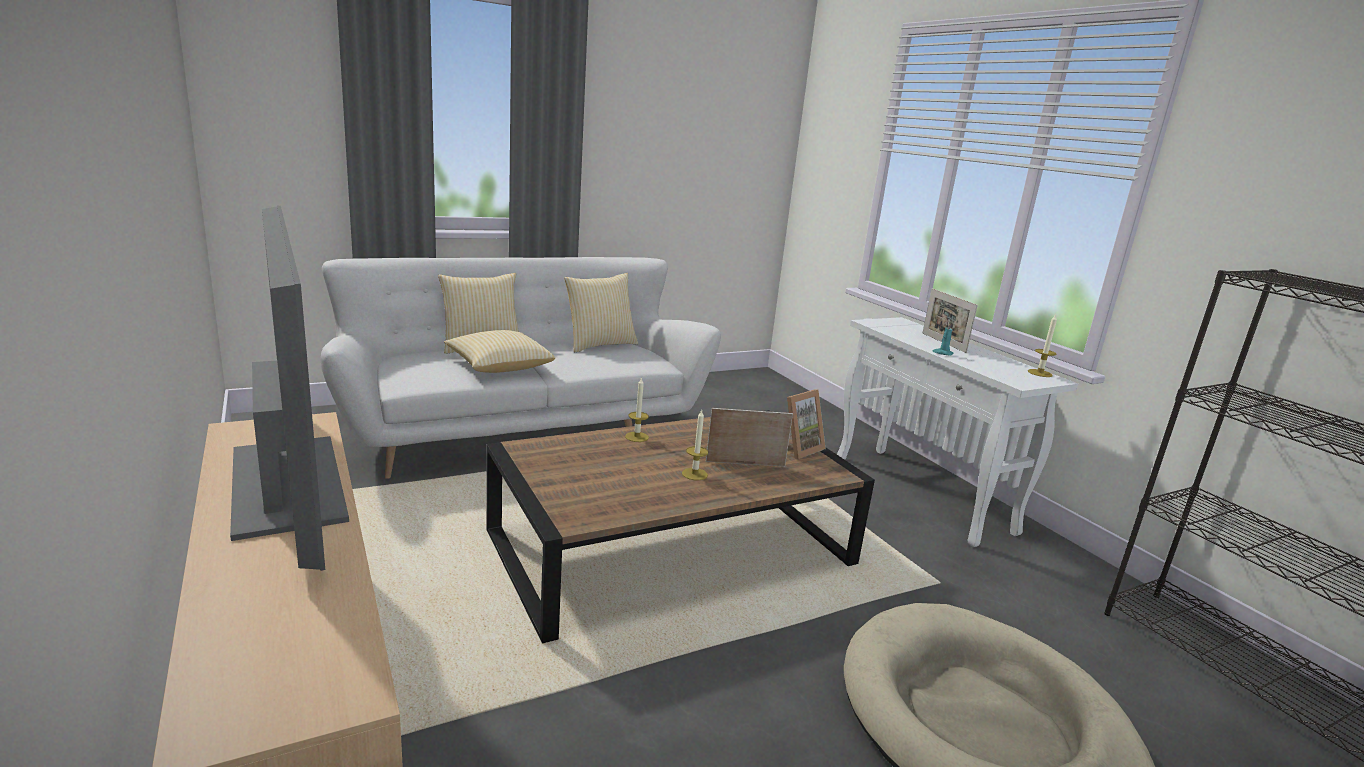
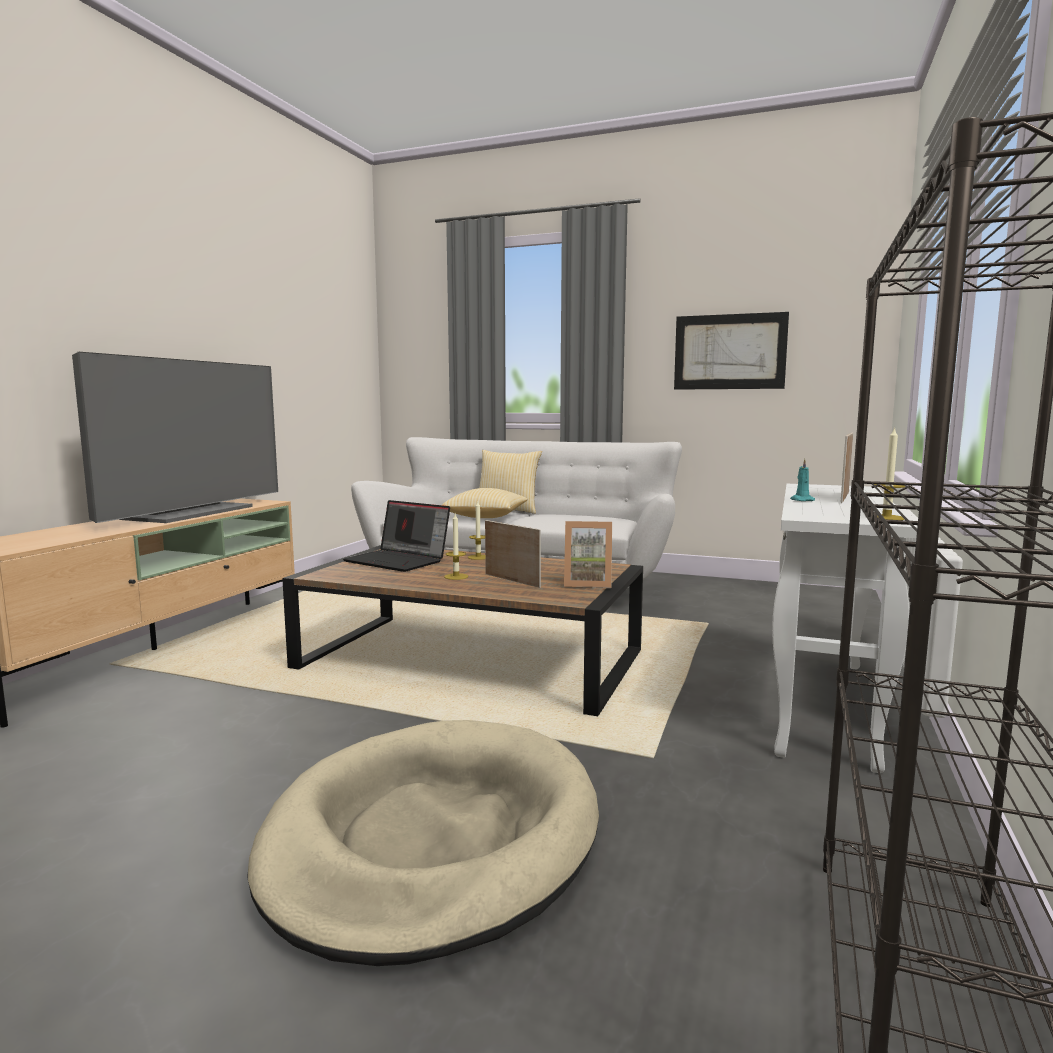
camera: 50 degrees right, 10 degrees down
(585, 467) = (399, 561): none -> laptop
(599, 344) = (598, 516): pillow -> none
(674, 160) = (729, 352): none -> picture

